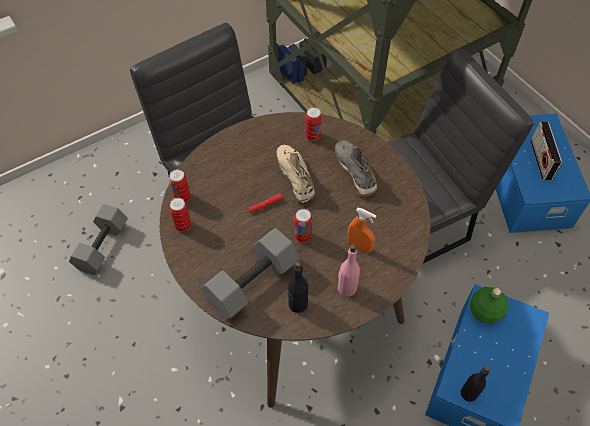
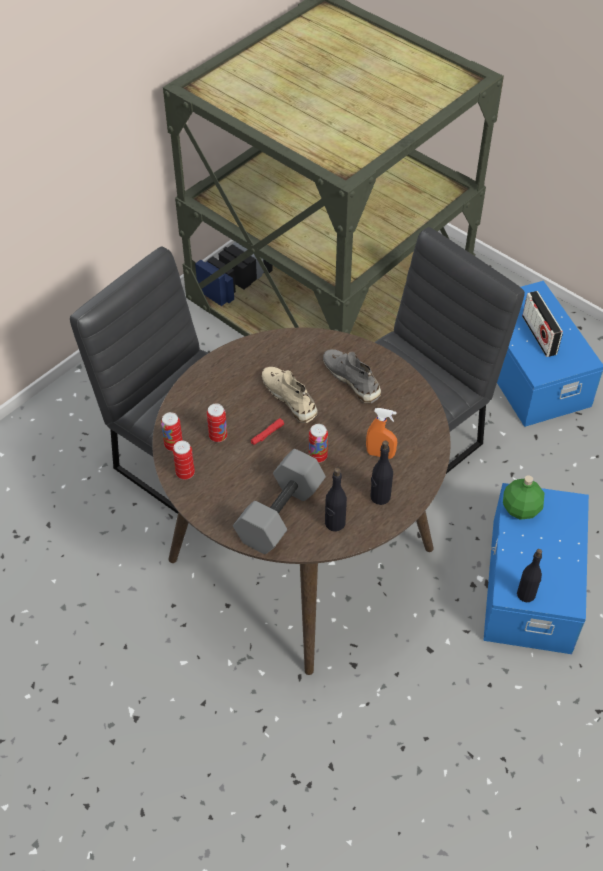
camera: 15 degrees left, 5 degrees down
(102, 245) = (45, 546): grey dumbbell -> none
(312, 136) = (294, 352): can -> can (218, 436)
(346, 288) = (380, 497): pink bottle -> black bottle

